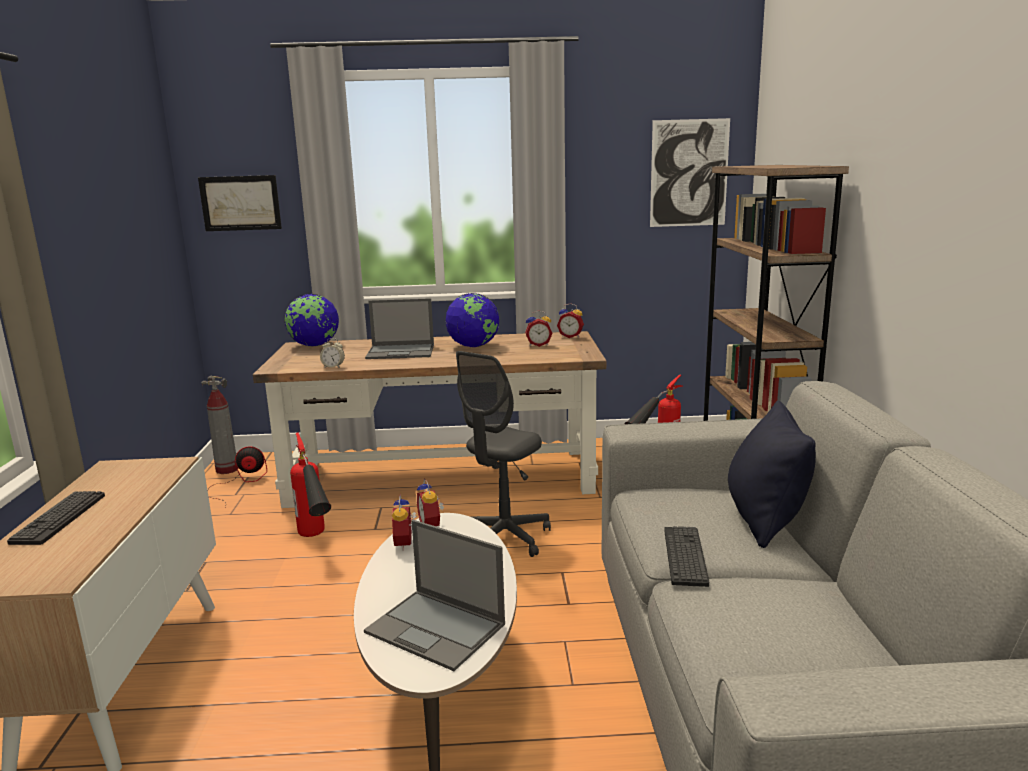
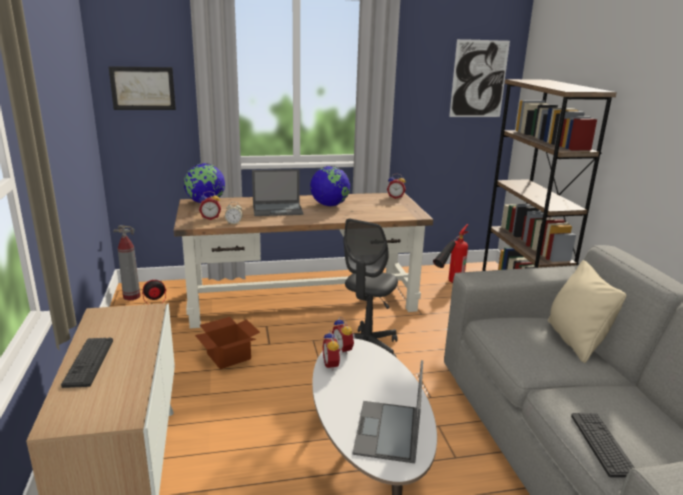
camera: 10 degrees left, 5 degrees up
(316, 541) = (229, 355): fire extinguisher -> cardboard box
(437, 629) = (387, 432): laptop -> laptop turned 75 degrees clockwise
(538, 345) = (377, 204): alarm clock -> alarm clock (210, 218)
(685, 556) = (540, 372): keyboard -> keyboard (602, 444)
(764, 520) = (575, 341): black pillow -> beige pillow

